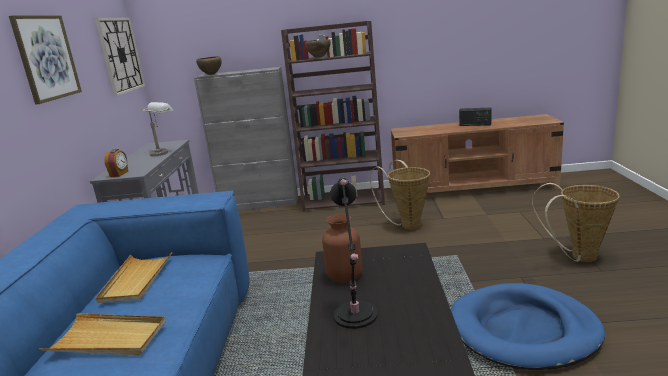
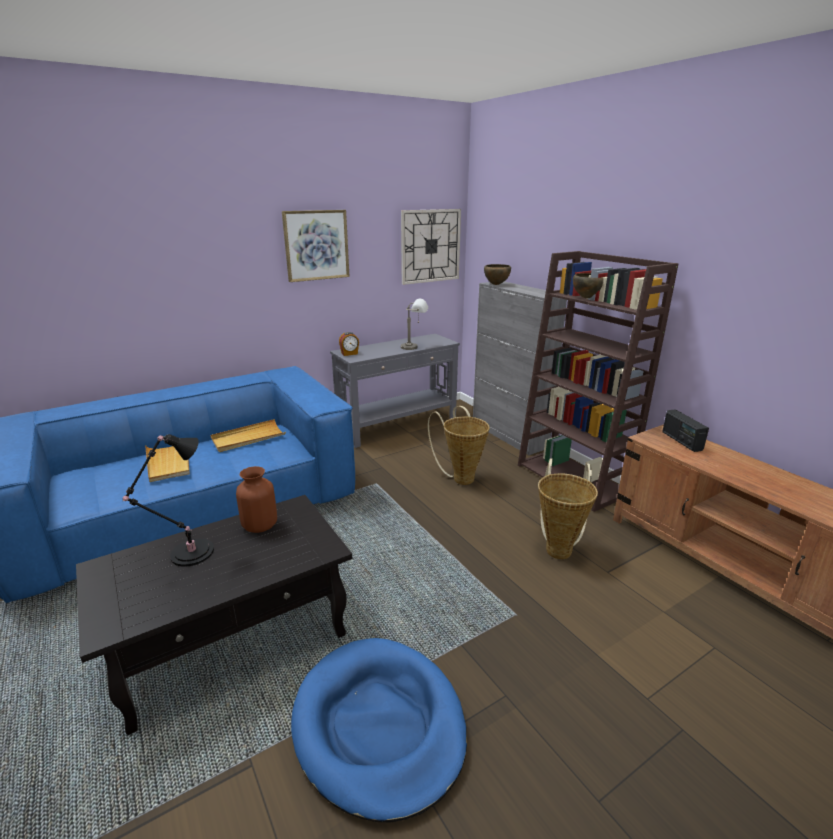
camera: 55 degrees right, 5 degrees up
(475, 125) = (774, 482): radio -> radio (681, 441)
(577, 257) = (619, 758): basket -> basket (461, 477)

